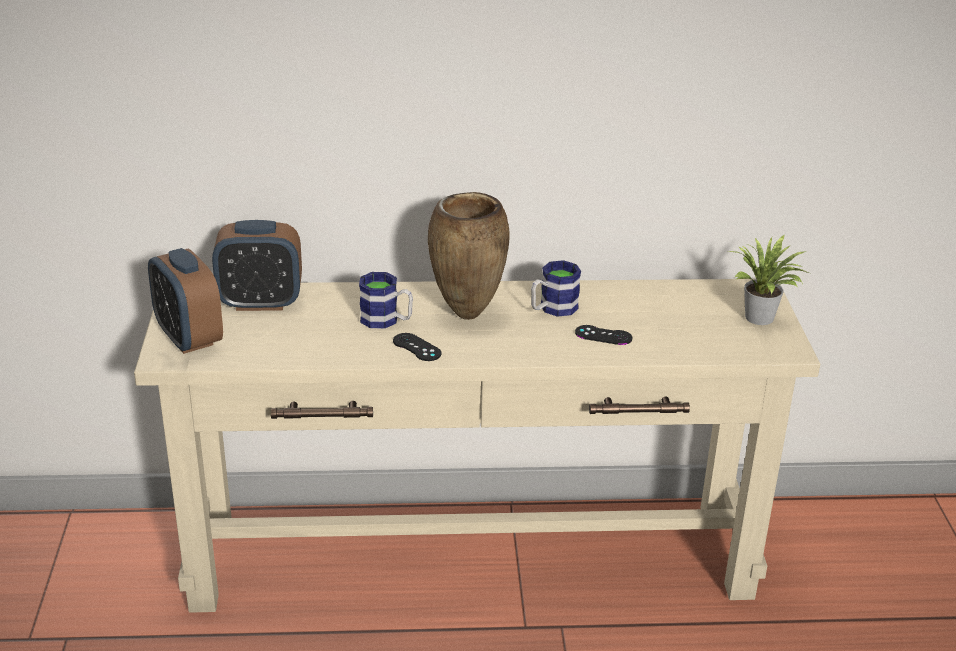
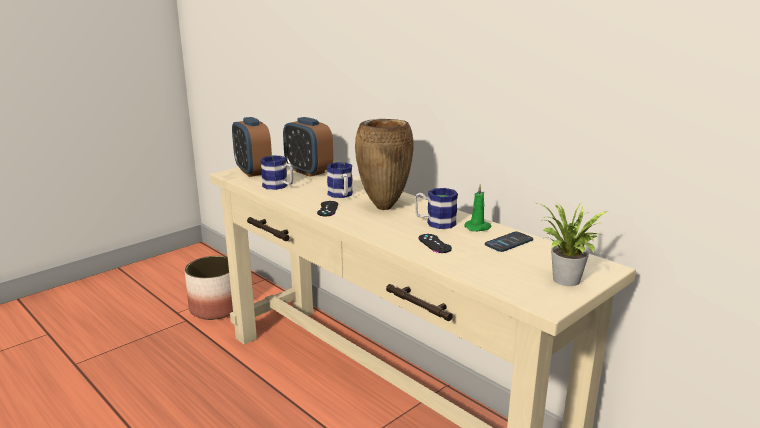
camera: 50 degrees right, 10 degrees down
(79, 594) = (216, 308): none -> planter
(189, 338) = (253, 171): alarm clock -> alarm clock turned 45 degrees counterclockwise
(284, 345) = (279, 186): none -> mug
(598, 295) = (478, 227): none -> green candle
(653, 300) = (509, 242): none -> phone

